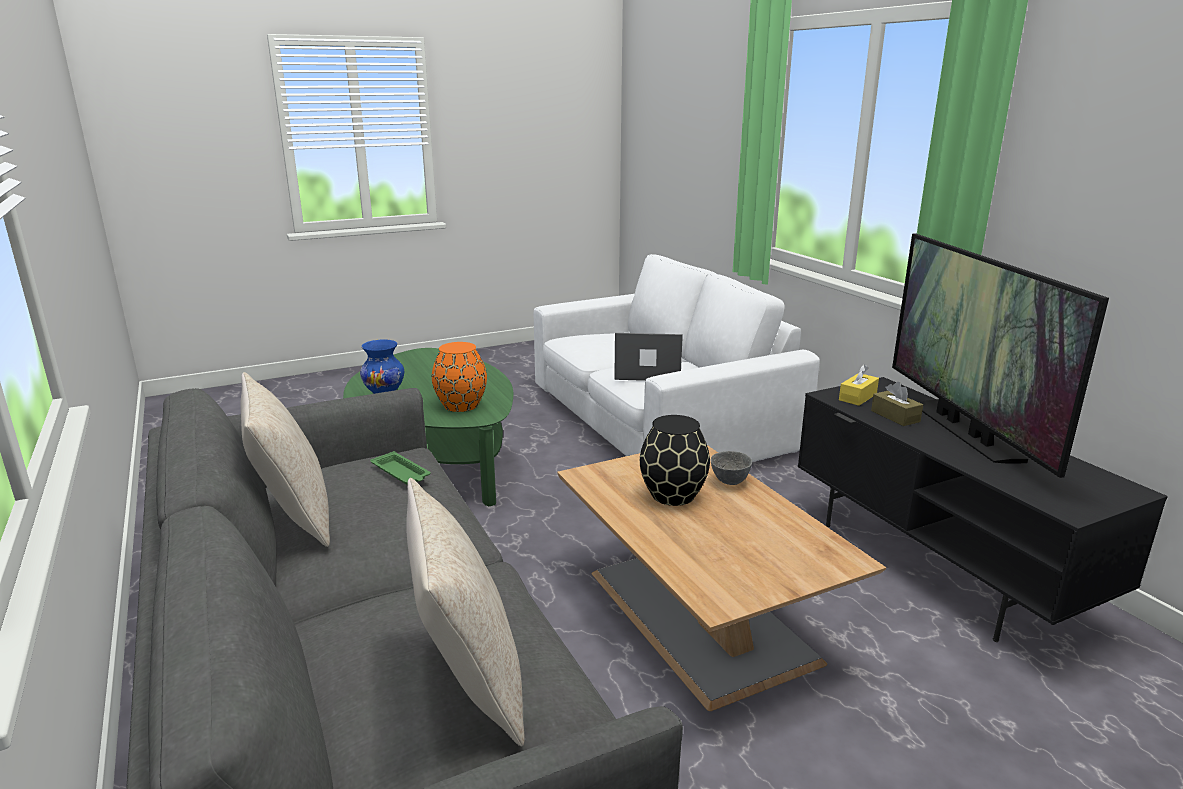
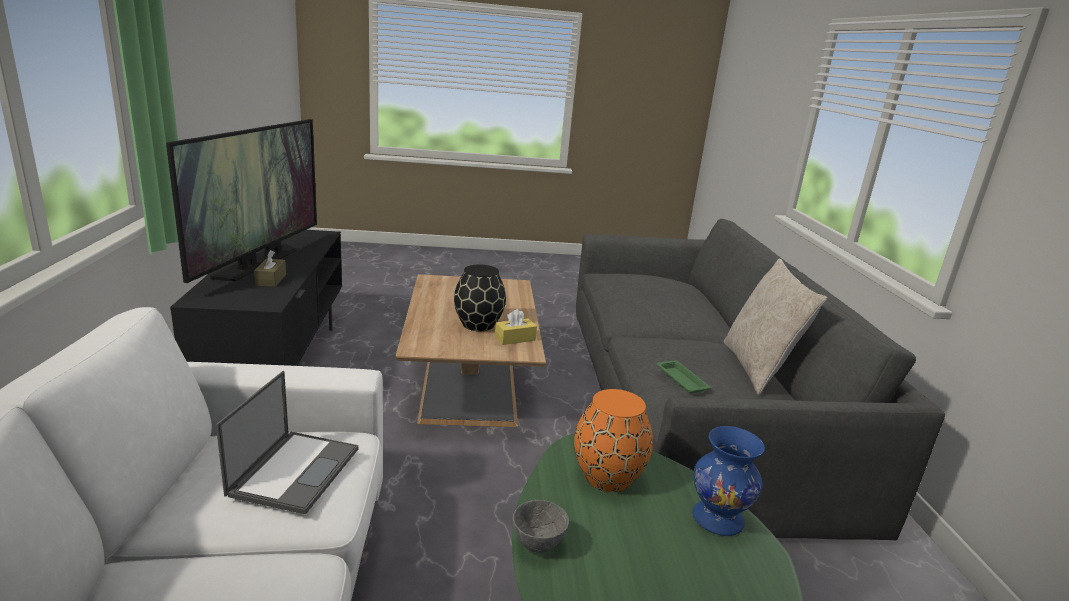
camera: 160 degrees left, 0 degrees up
(468, 681) = (644, 285): beige pillow -> none
(646, 372) = (295, 470): laptop -> laptop turned 105 degrees counterclockwise
(730, 482) = (427, 321): grey bowl -> grey bowl (537, 544)
(857, 397) = (252, 297): yellow tissue box -> yellow tissue box (515, 338)

